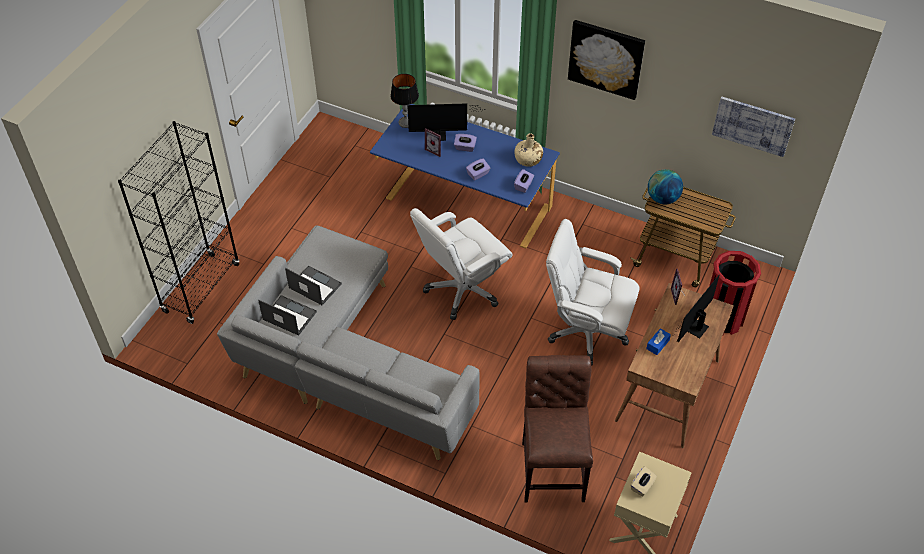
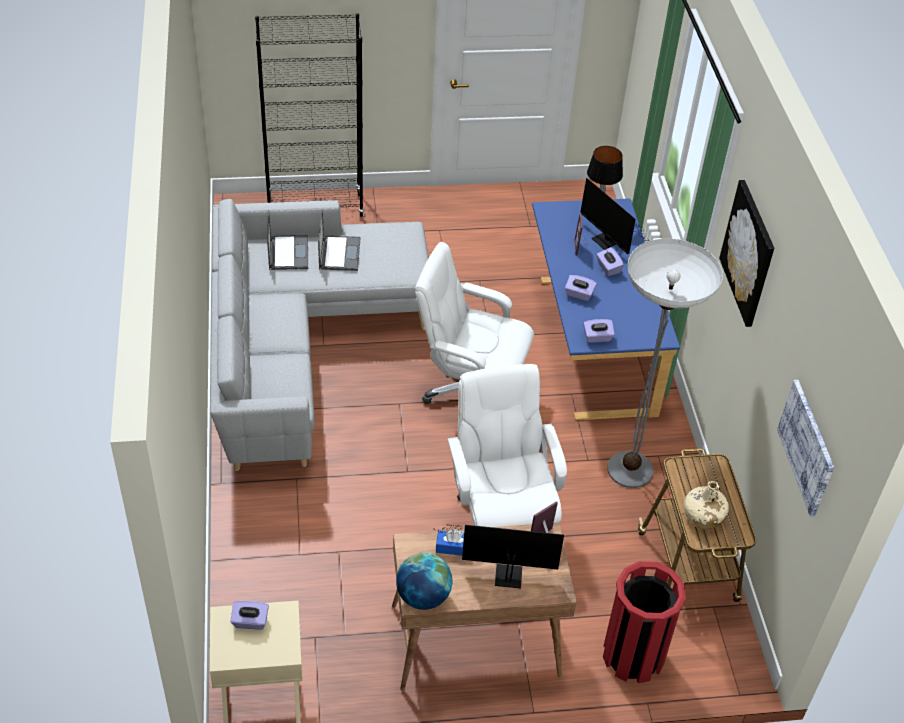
camera: 55 degrees right, 5 degrees down
(528, 159) = (640, 325): beige bottle -> beige bottle (702, 516)
(553, 466) = (290, 573): brown chair -> none
(584, 244) = (630, 470): none -> floor lamp
(642, 486) = (250, 622): beige tissue box -> purple tissue box
(662, 199) = (696, 469): globe -> globe (423, 596)

